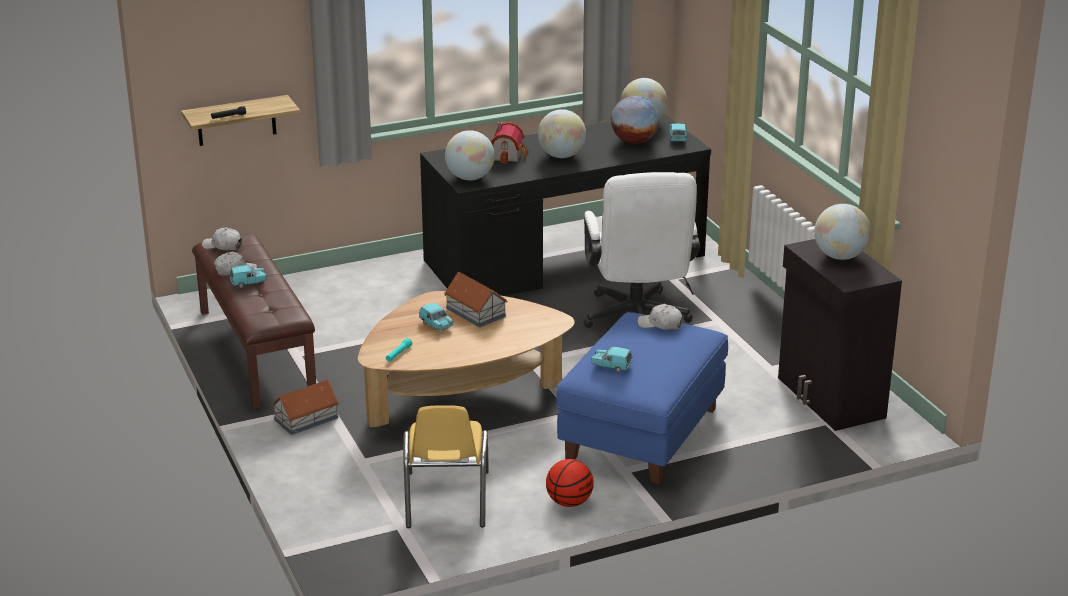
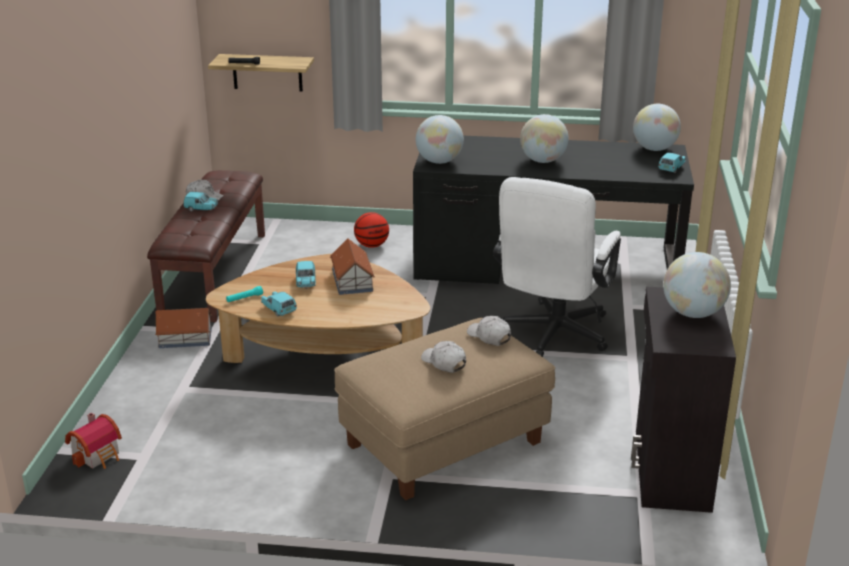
camera: 30 degrees right, 0 degrees up
(222, 246) = (221, 177): white cap -> white cap (444, 362)
(446, 500) = (206, 447): yellow chair -> none
(509, 155) = (497, 151): toy house -> toy house (98, 455)
(569, 502) = (304, 488): basketball -> basketball (371, 245)
(611, 366) = (394, 363): turquoise toy car -> turquoise toy car (278, 310)
(634, 142) = (625, 163): globe -> none
(642, 434) = (443, 444): blue ottoman -> beige ottoman

